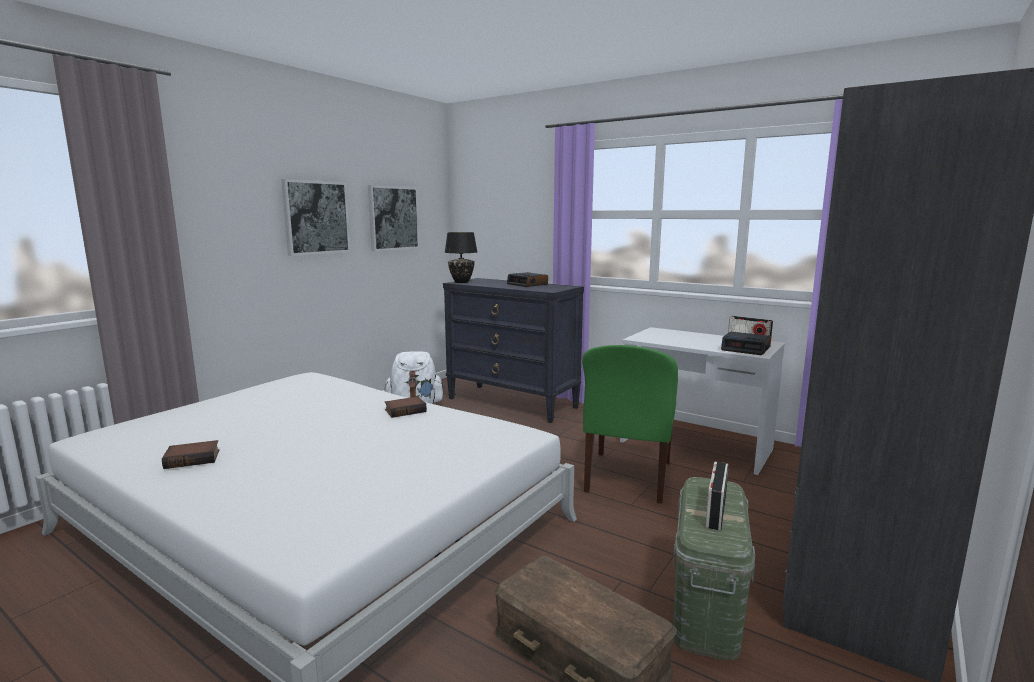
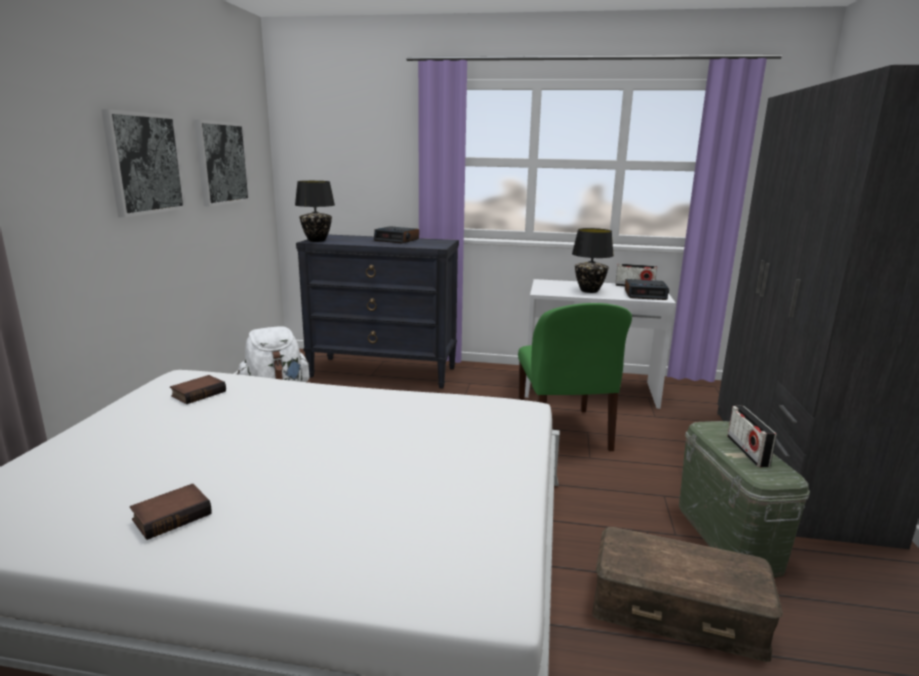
camera: 25 degrees left, 5 degrees up
(405, 410) = (364, 401): book -> book (198, 393)
(689, 341) = (589, 291): none -> black table lamp

